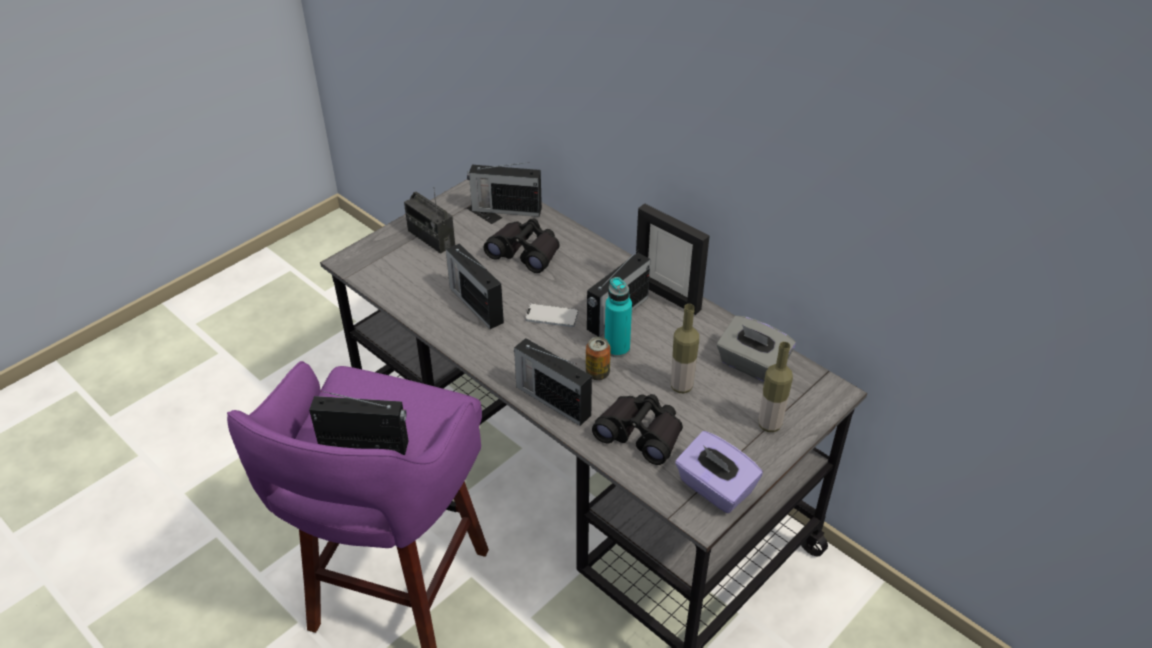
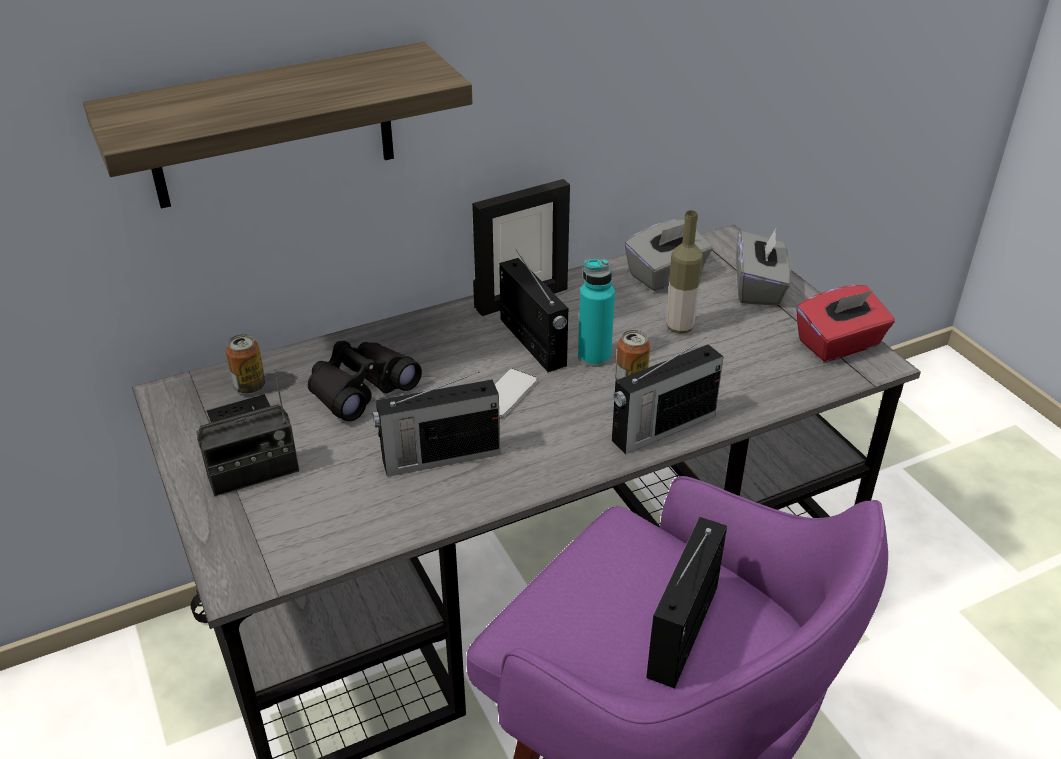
camera: 70 degrees left, 5 degrees down
(505, 209) = (250, 386): radio -> can
(571, 77) = (272, 127): none -> shelf
(641, 434) = (744, 373): black binoculars -> none
(715, 488) = (839, 344): purple tissue box -> red tissue box
(769, 425) = (759, 288): bottle -> grey tissue box

